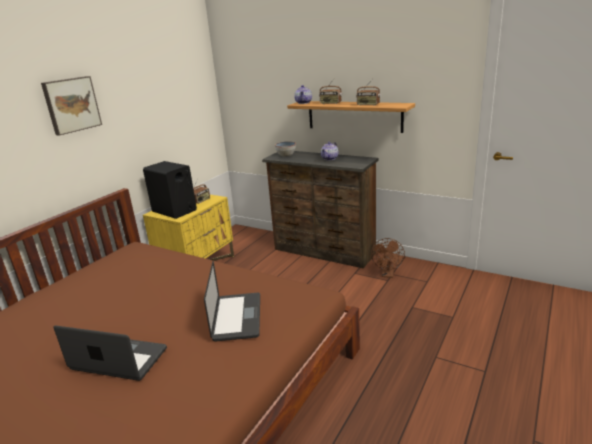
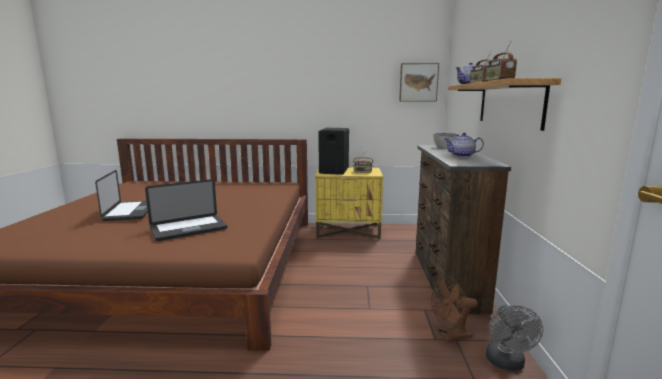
camera: 60 degrees right, 10 degrees down
(71, 105) = (281, 66): picture -> picture (418, 82)
(420, 267) = (506, 364): none -> grey fan

